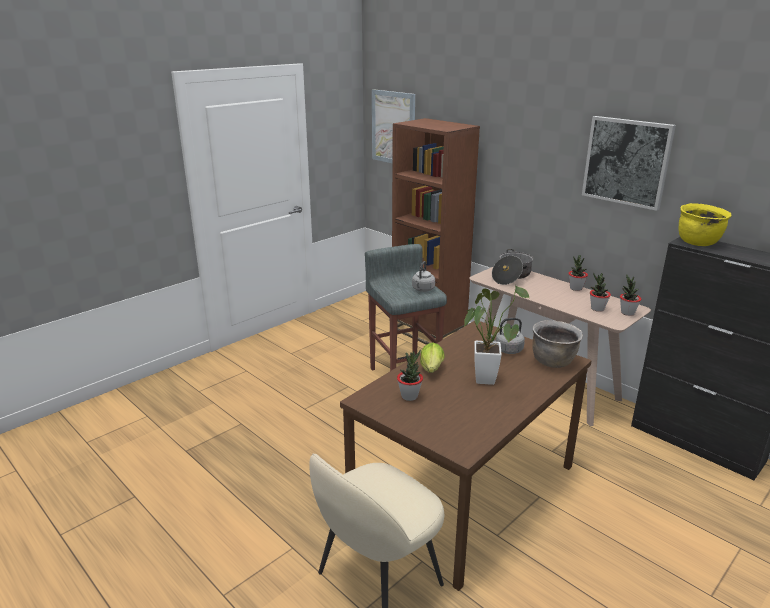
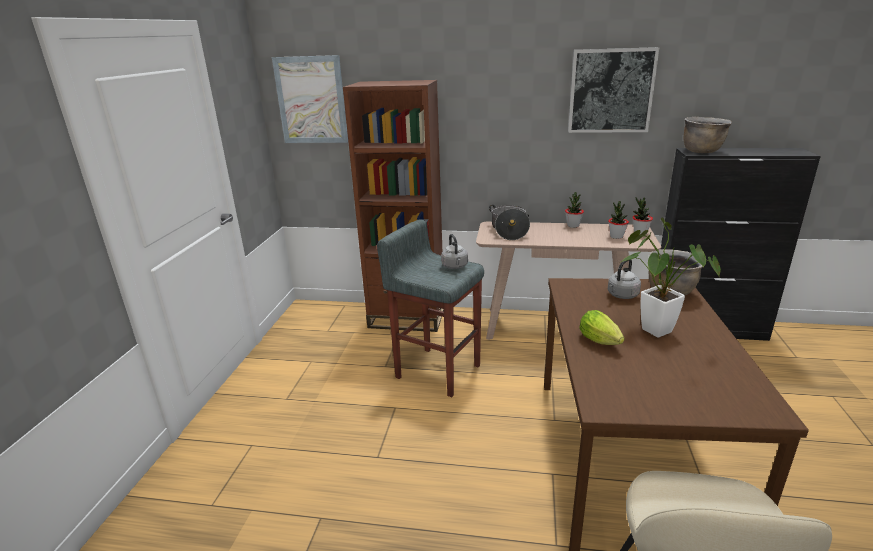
camera: 35 degrees left, 0 degrees up
(409, 396) = (632, 379): potted plant -> none
(698, 243) = (702, 151): yellow cooking pot -> brown cooking pot

